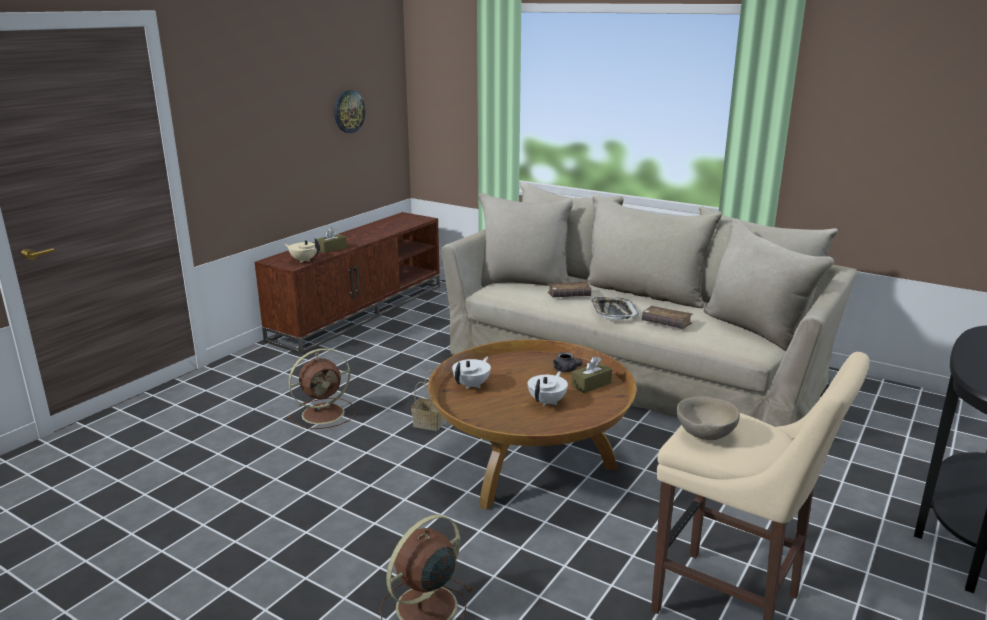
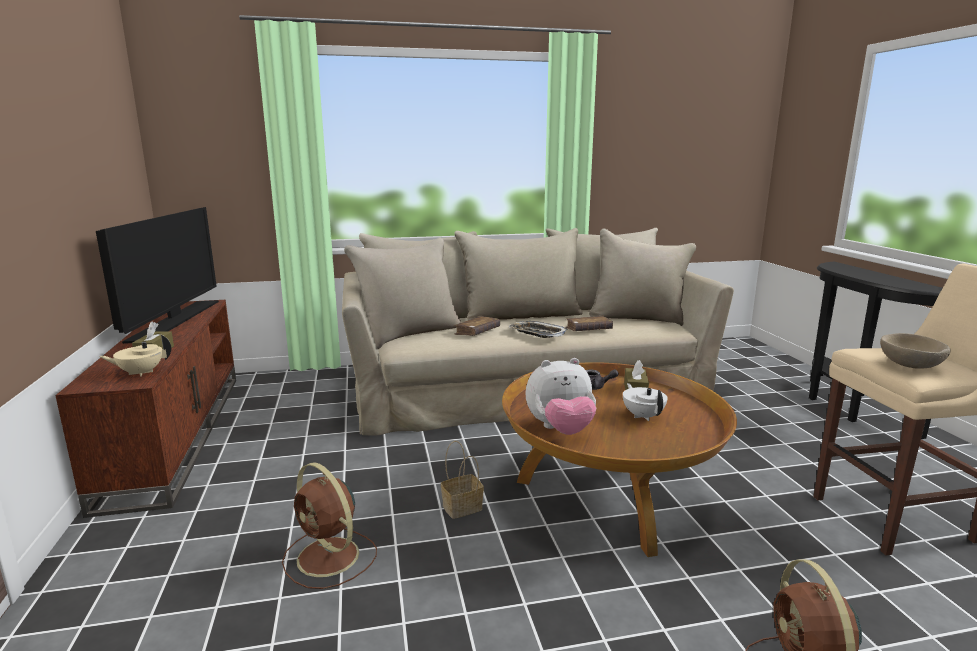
camera: 45 degrees left, 5 degrees down
(325, 413) = (330, 558): brown fan -> brown fan turned 120 degrees clockwise
(348, 111) = (106, 169): wall clock -> none
(380, 228) = (175, 320): none -> television
(472, 385) = (560, 430): white teapot -> plush toy

